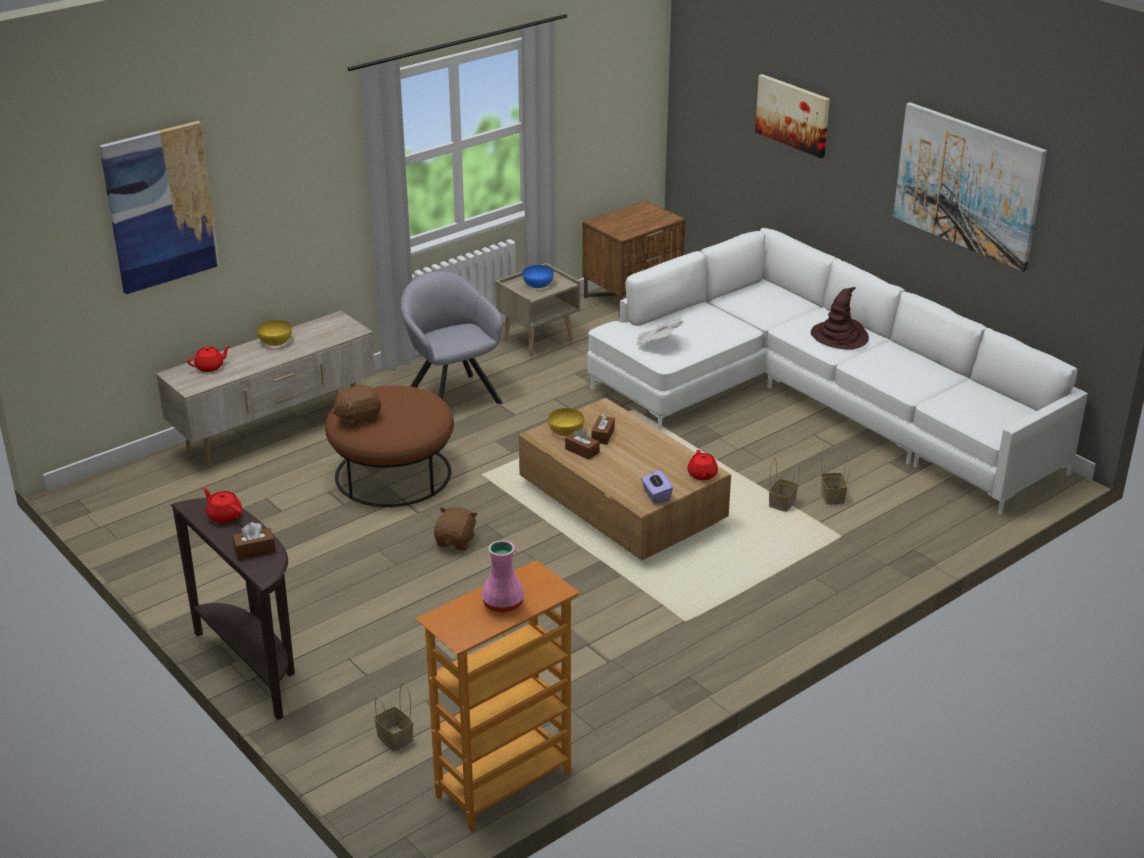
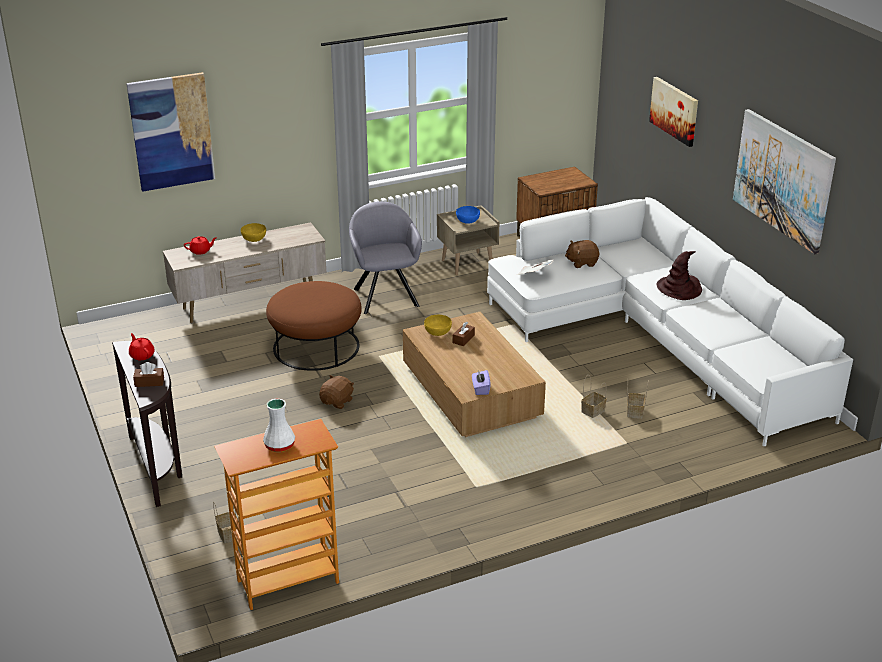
camera: 15 degrees right, 0 degrees up
(358, 418) = (288, 301): brown plush toy -> brown plush toy (581, 262)
(502, 603) = (279, 445): pink vase -> white vase
(582, 451) = (442, 348): brown tissue box -> none
(702, 475) = (523, 379): red teapot -> none

